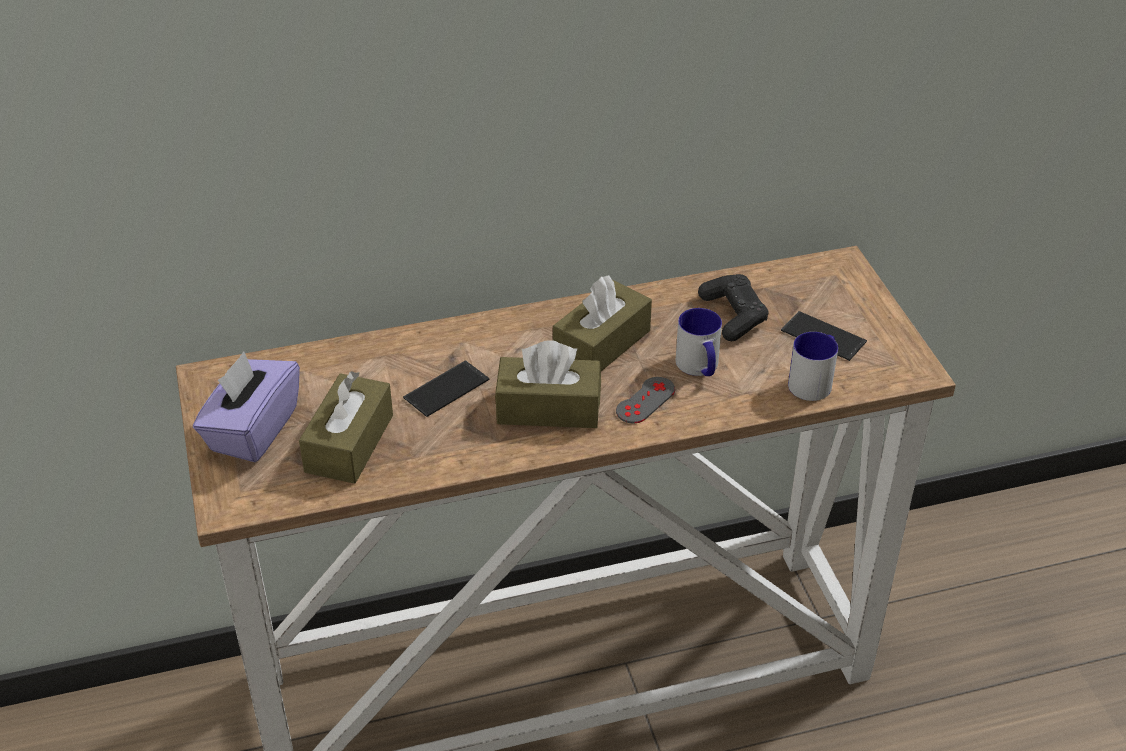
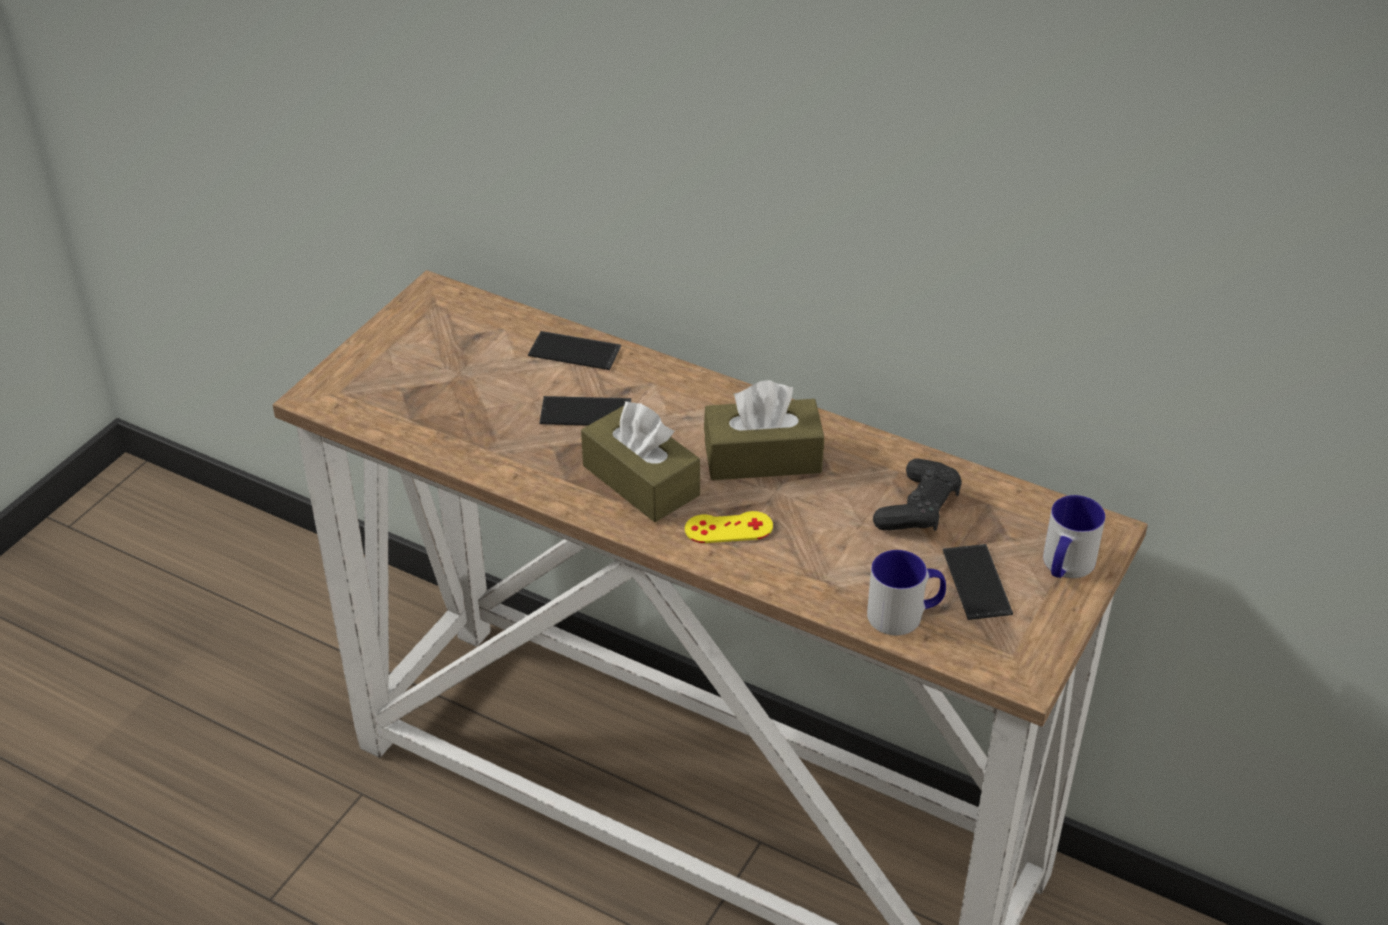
camera: 45 degrees right, 0 degrees up
(252, 430) = (408, 352): purple tissue box -> none
(349, 443) = (457, 407): brown tissue box -> none
(378, 354) = (574, 351): none -> phone
(645, 400) = (728, 528): grey game controller -> yellow game controller
(699, 367) = (818, 532): mug -> mug (1065, 566)

